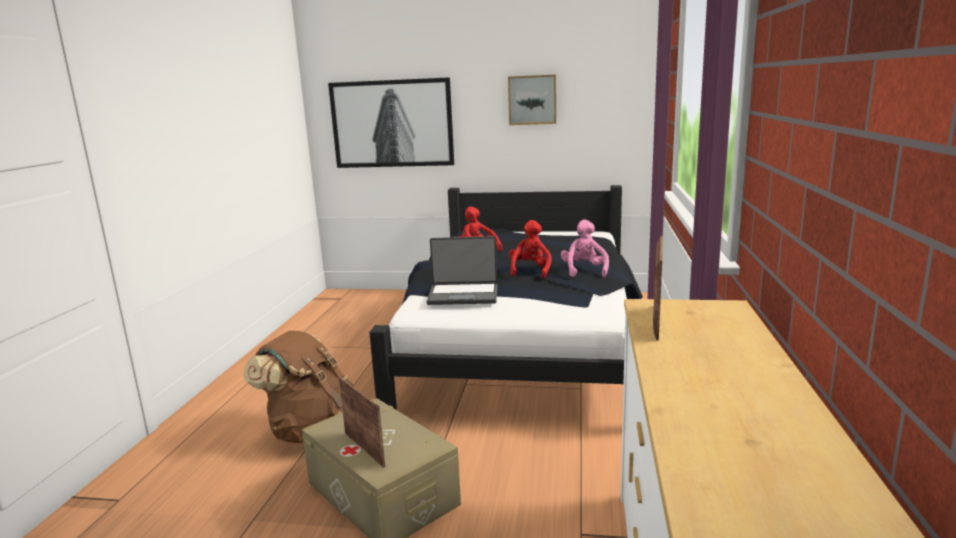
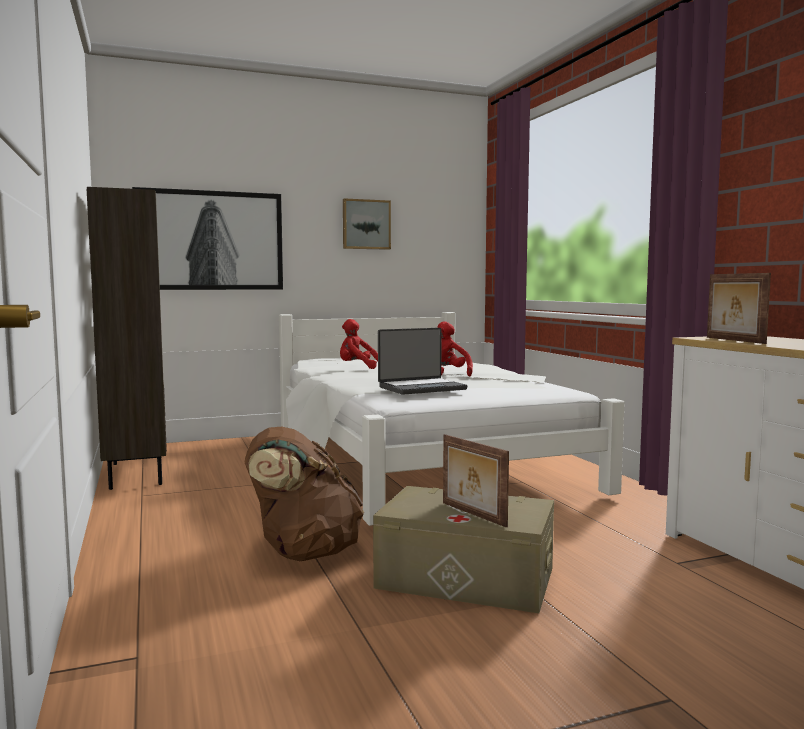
camera: 30 degrees left, 10 degrees down
(310, 321) = (134, 474): none -> brown bookcase
(365, 448) = (472, 514): picture frame -> picture frame turned 150 degrees counterclockwise
(522, 344) = (419, 462): black bed -> white bed
(584, 271) = (492, 372): pink plush toy -> none

